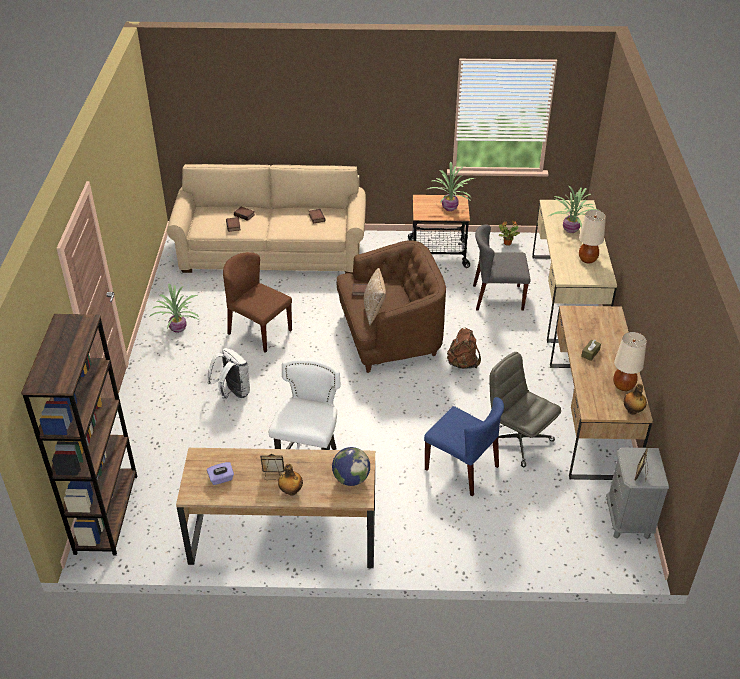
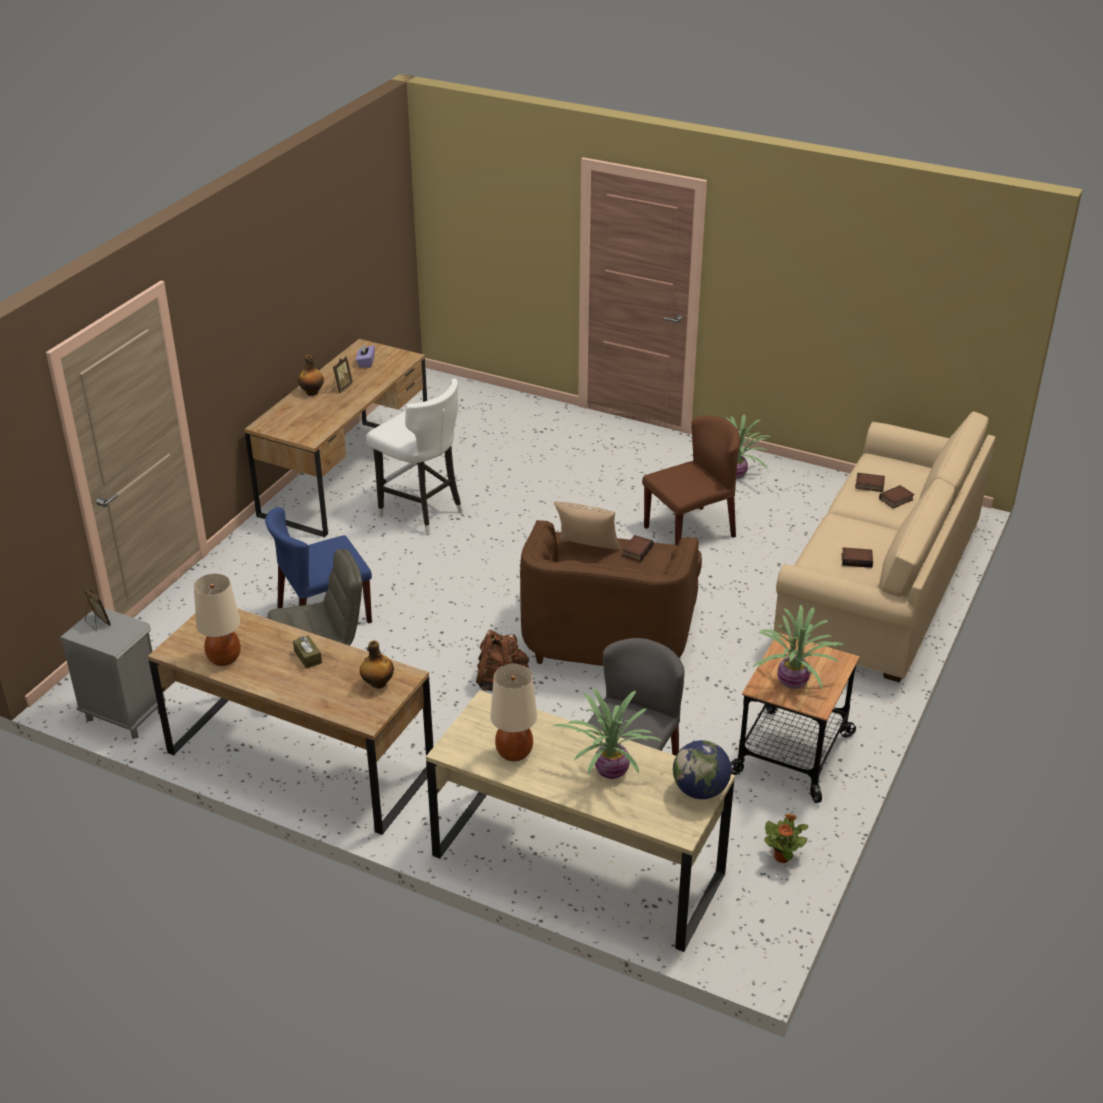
camera: 115 degrees right, 5 degrees down
(106, 513) = (467, 393): brown bookcase -> none
(233, 393) = (585, 489): white backpack -> none
(351, 479) = (292, 426): globe -> globe (700, 790)
(632, 411) = (178, 646): bottle -> bottle (377, 683)

